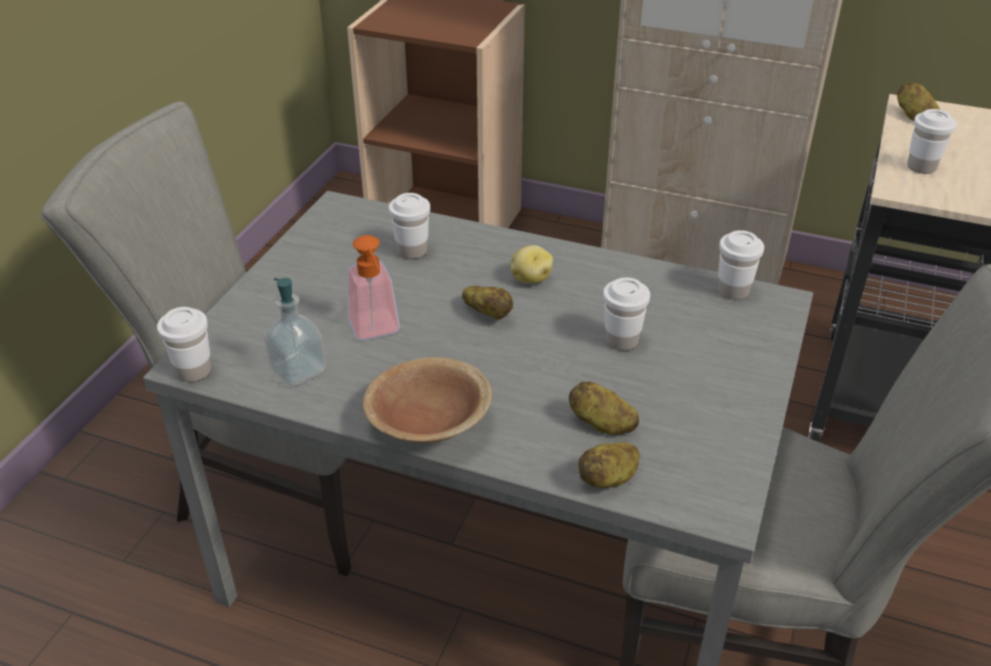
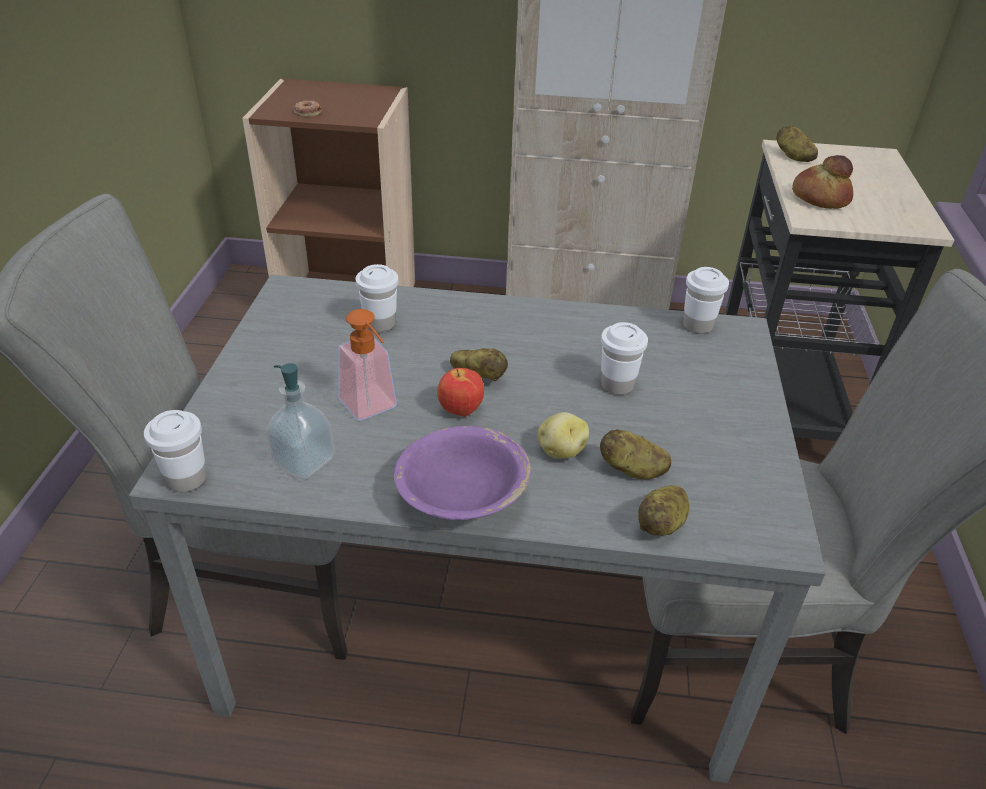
camera: 15 degrees left, 0 degrees up
(413, 25) = (308, 112): none -> donut
(428, 424) = (462, 497): brown bowl -> purple bowl
(457, 344) = (460, 411): none -> apple
(530, 278) = (506, 337): potato -> potato (560, 450)
(921, 167) = (820, 198): white cup -> bread

